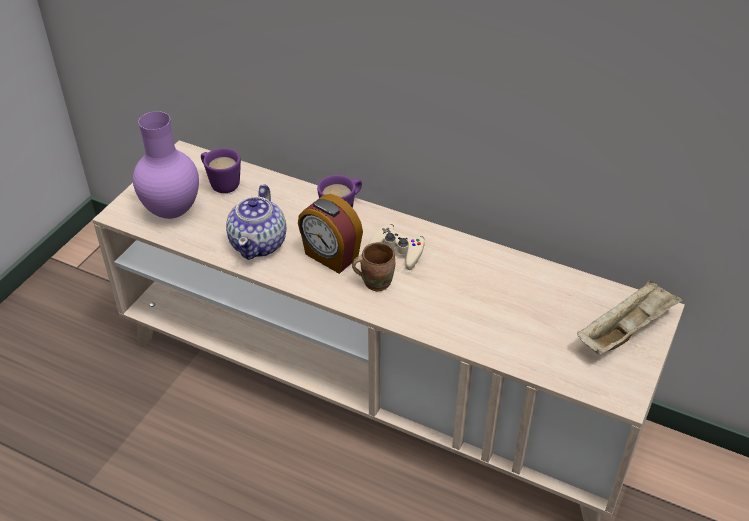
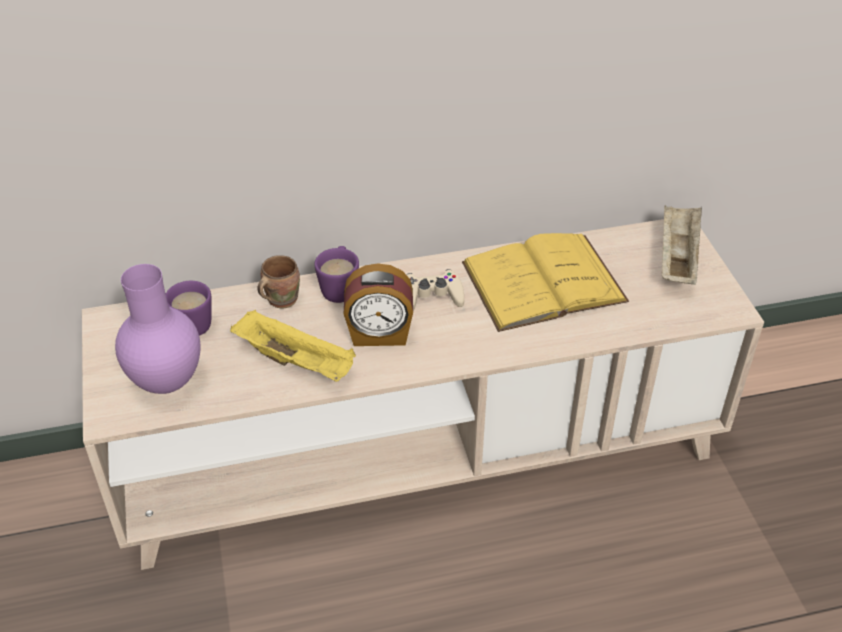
camera: 40 degrees left, 0 degrees up
(259, 243) = (297, 361): teapot -> yellow tray
(375, 281) = (444, 333): brown mug -> brown mug (280, 299)
(491, 287) = (543, 282): none -> yellow book

